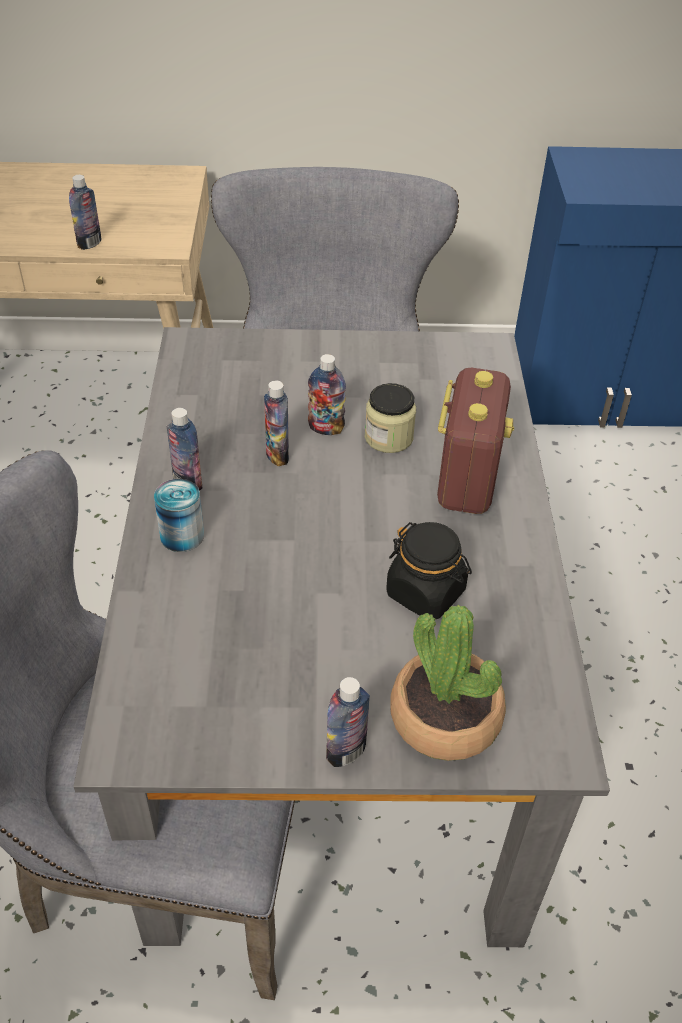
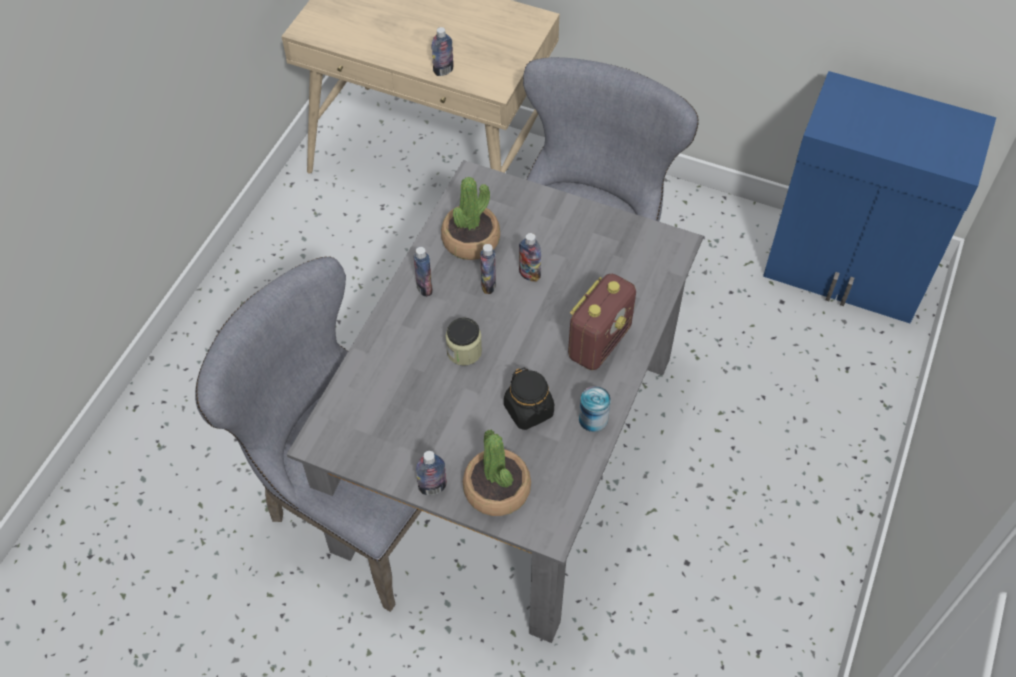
camera: 25 degrees right, 10 degrees up
(182, 535) = (405, 323): can -> can (593, 419)
(223, 410) = (471, 240): none -> potted plant
(388, 437) = (566, 294): jar -> jar (464, 351)

